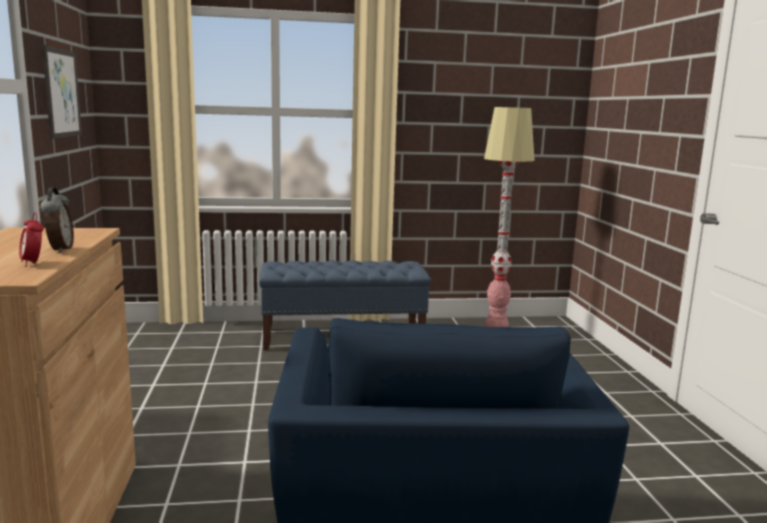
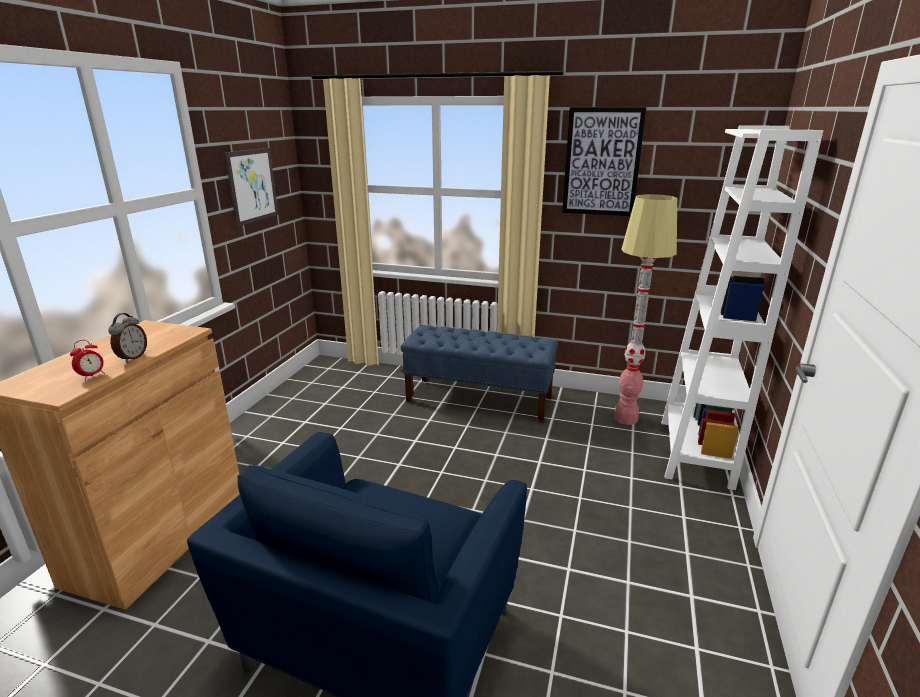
camera: 25 degrees right, 10 degrees up
(33, 264) = (92, 376): alarm clock -> alarm clock turned 135 degrees counterclockwise
(447, 81) = (602, 162): none -> picture
(574, 348) = (695, 453): none -> white bookcase

